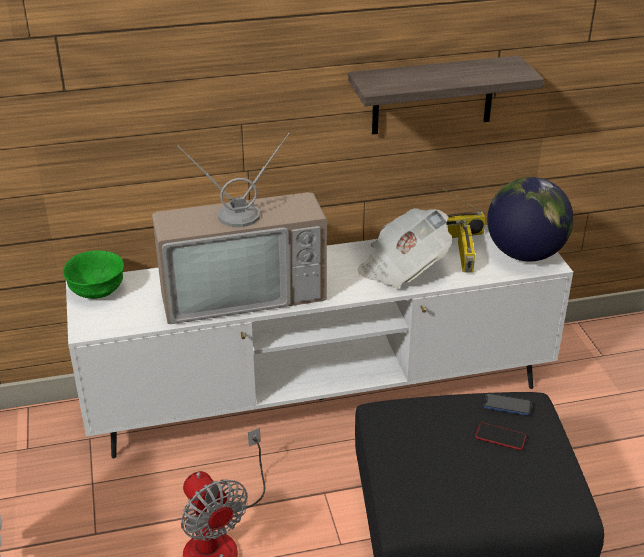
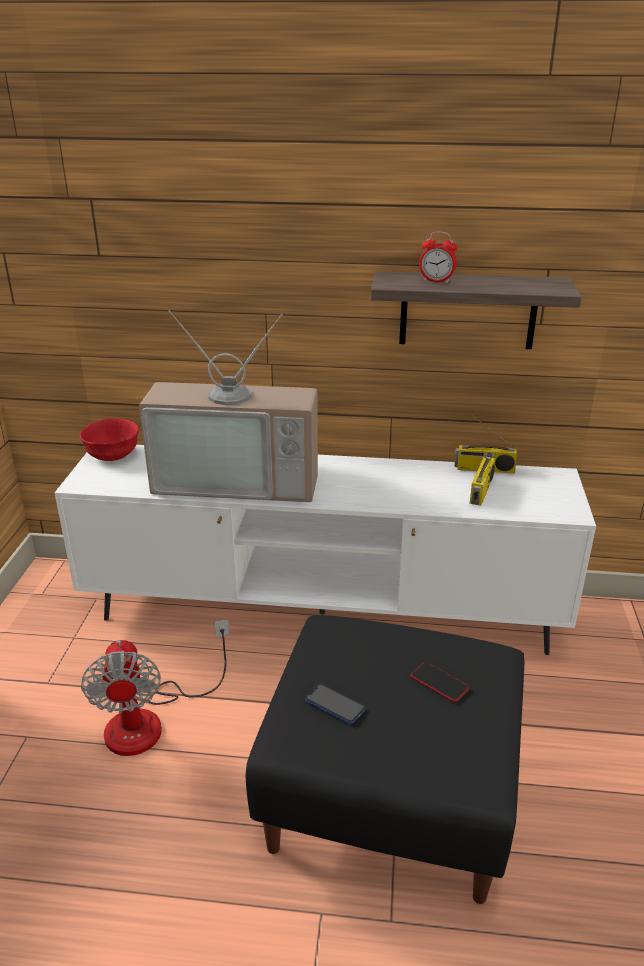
camera: 20 degrees right, 5 degrees down
(98, 290) = (113, 455): green bowl -> red bowl
(402, 268) = (408, 488): newspaper -> none
(413, 78) = (436, 281): none -> alarm clock
(507, 405) = (466, 651): phone -> phone (335, 704)
(525, 253) = (549, 499): globe -> none

